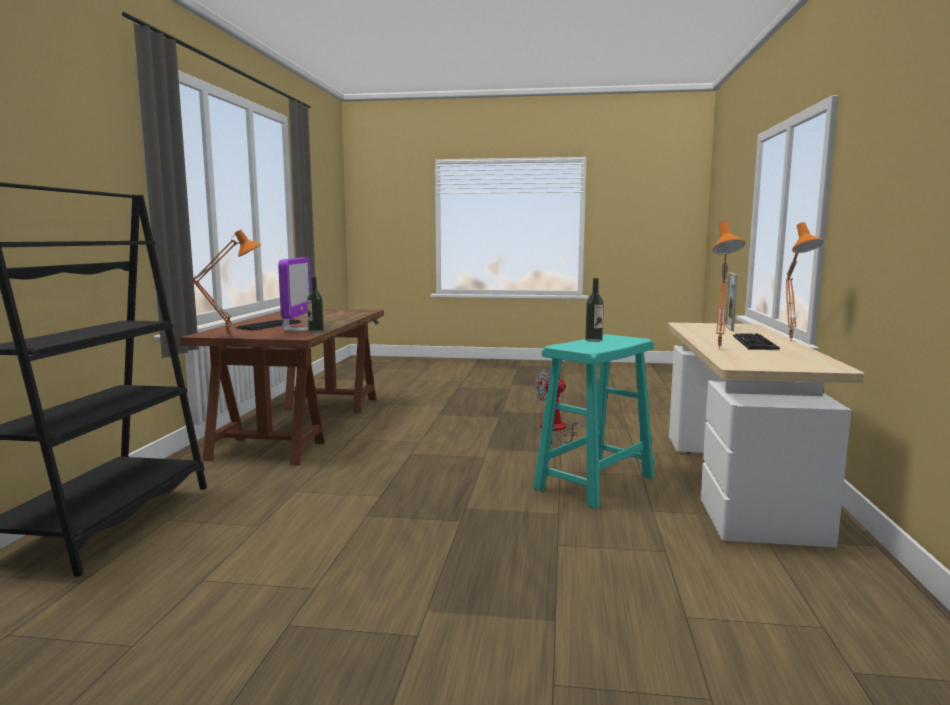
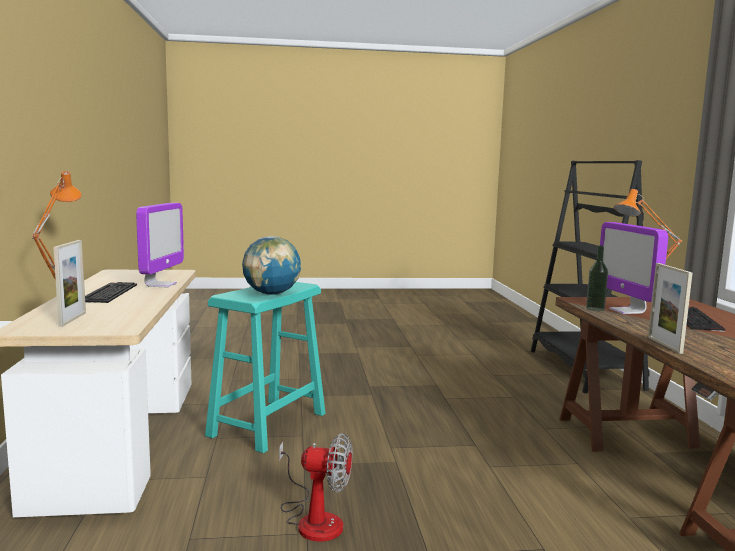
camera: 165 degrees right, 0 degrees up
(353, 318) = (664, 345): none -> picture frame
(593, 340) = (272, 294): bottle -> globe
(721, 349) = (161, 285): orange table lamp -> monitor

